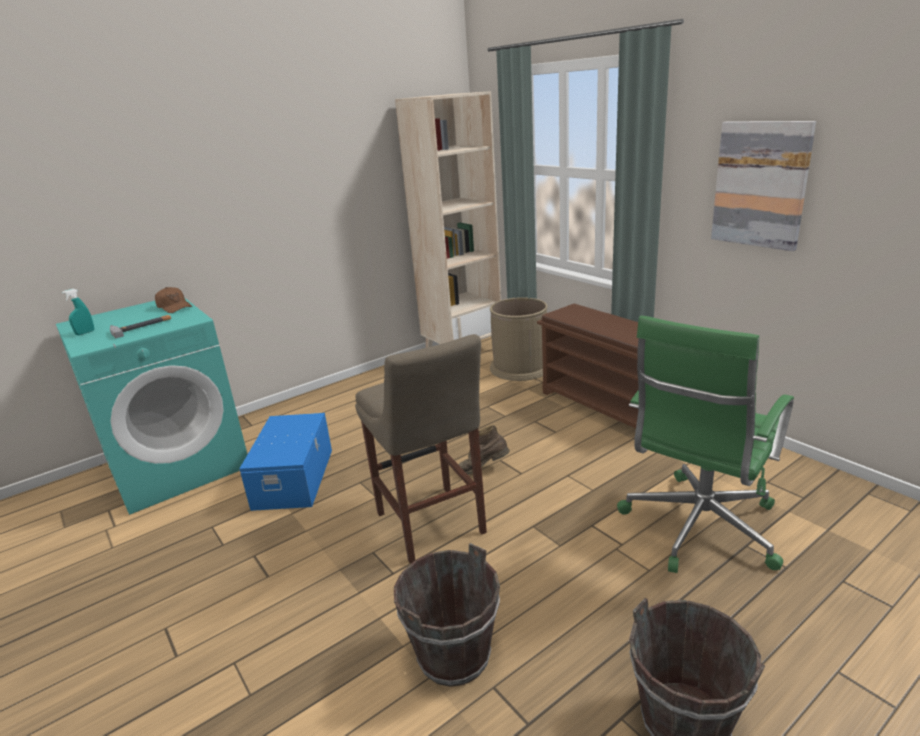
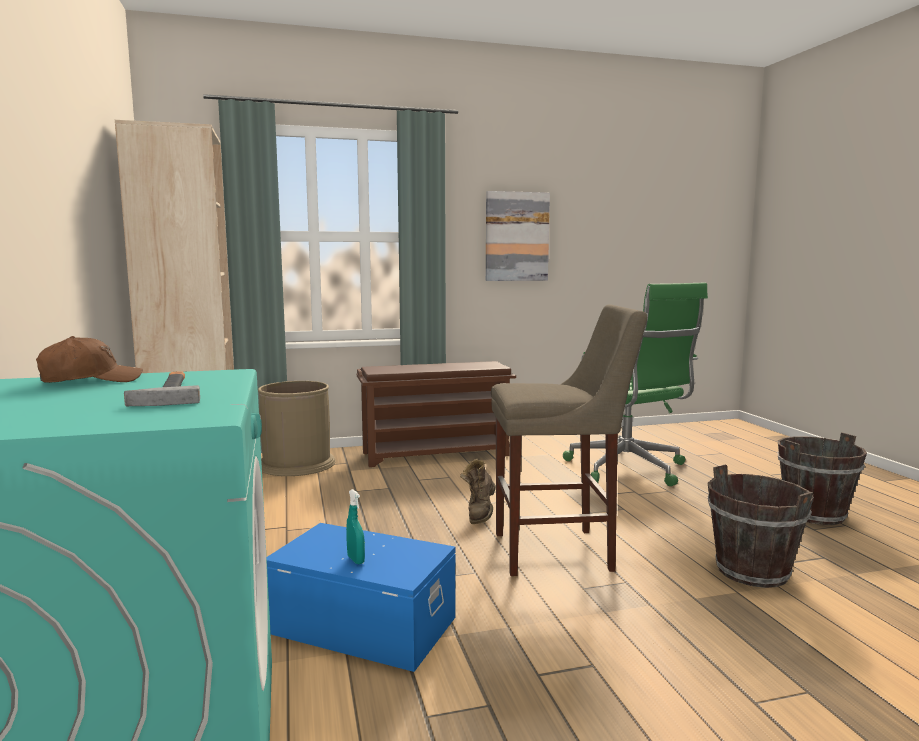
camera: 70 degrees left, 15 degrees down
(85, 333) = (64, 421): turquoise spray bottle -> turquoise spray bottle (356, 560)

